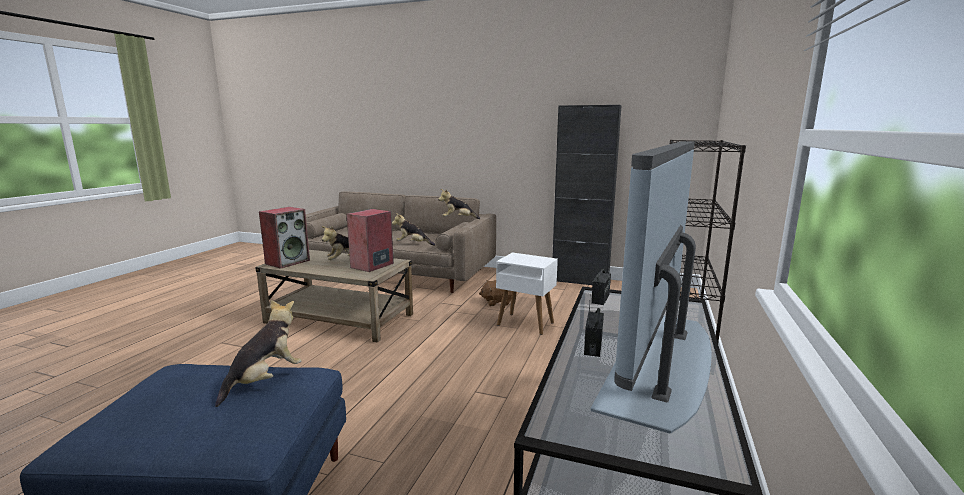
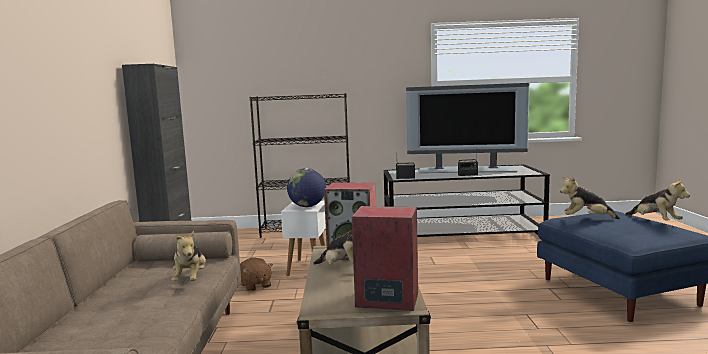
camera: 110 degrees left, 5 degrees down
(458, 219) = (155, 229): plush toy -> plush toy (655, 221)
(520, 259) = (307, 206): none -> globe

